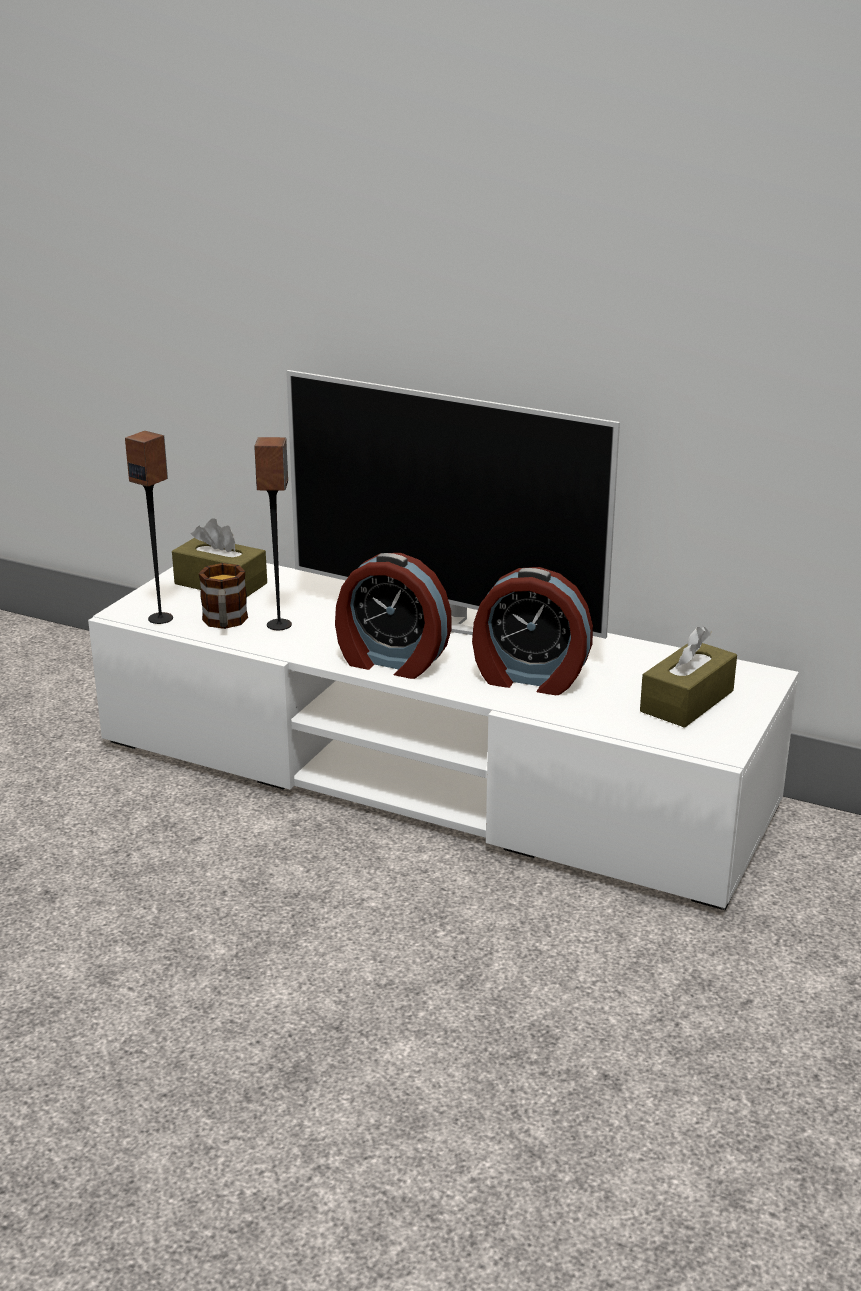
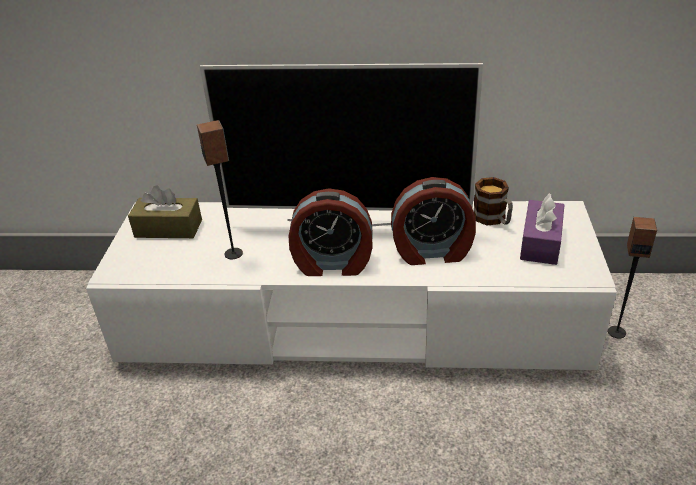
camera: 20 degrees left, 10 degrees up
(161, 618) = (142, 271): speaker -> speaker (616, 332)
(225, 623) = (193, 263): mug -> mug (493, 219)
(687, 701) = (540, 243): brown tissue box -> purple tissue box

